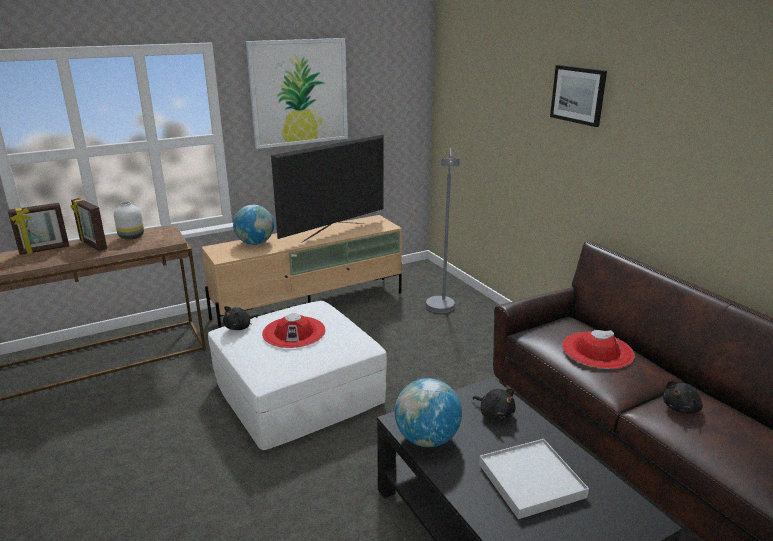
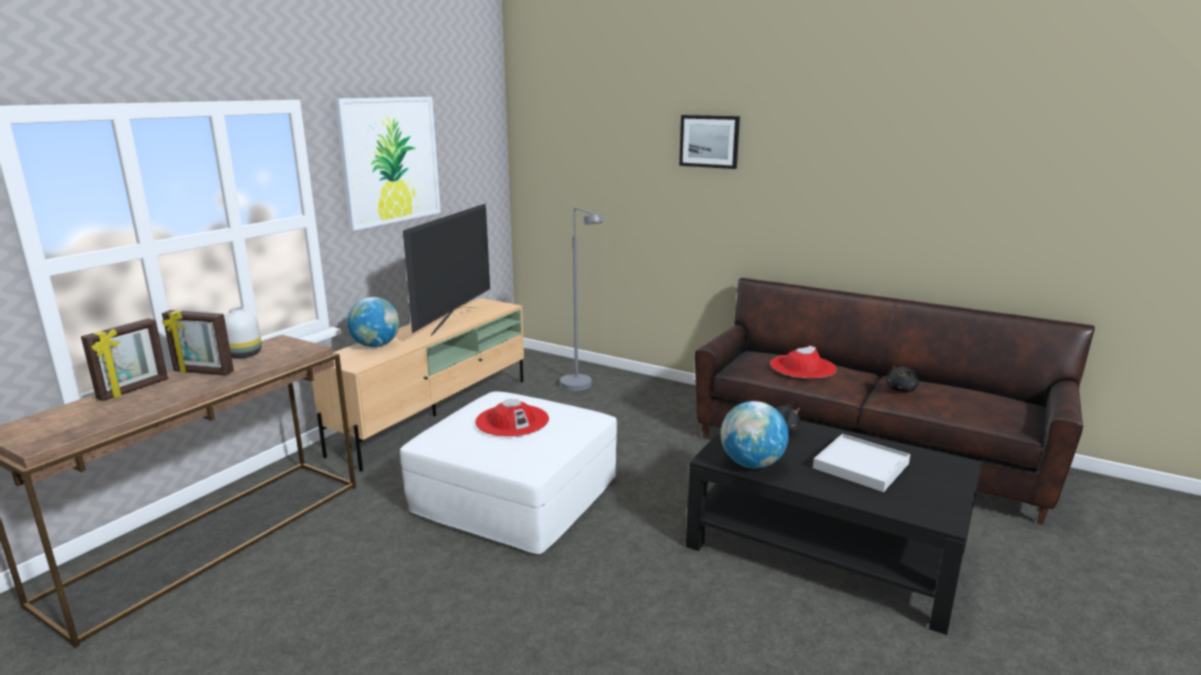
camera: 30 degrees left, 5 degrees down
(239, 327) = (440, 433): black plush toy -> none

